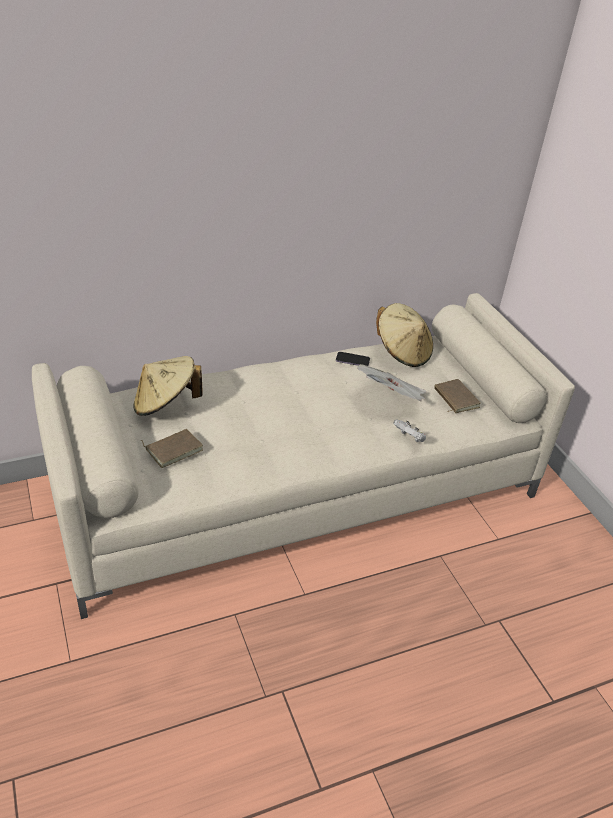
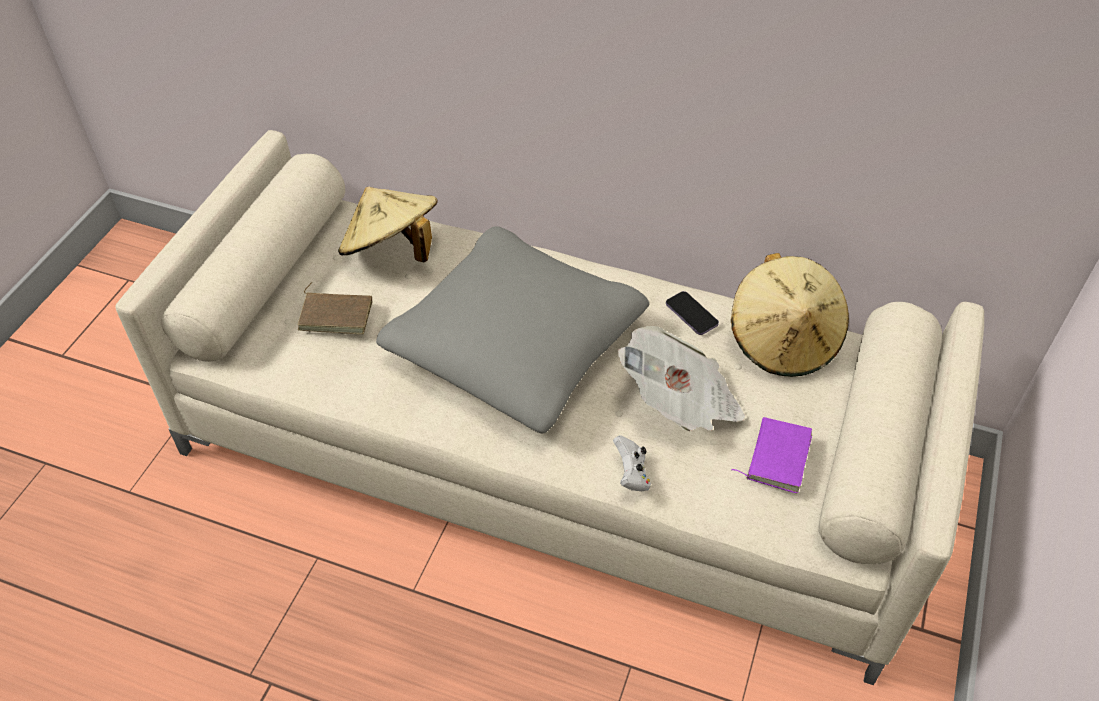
camera: 45 degrees right, 10 degrees up
(288, 415) = (517, 346): none -> grey pillow
(454, 398) = (776, 456): brown book -> purple book

